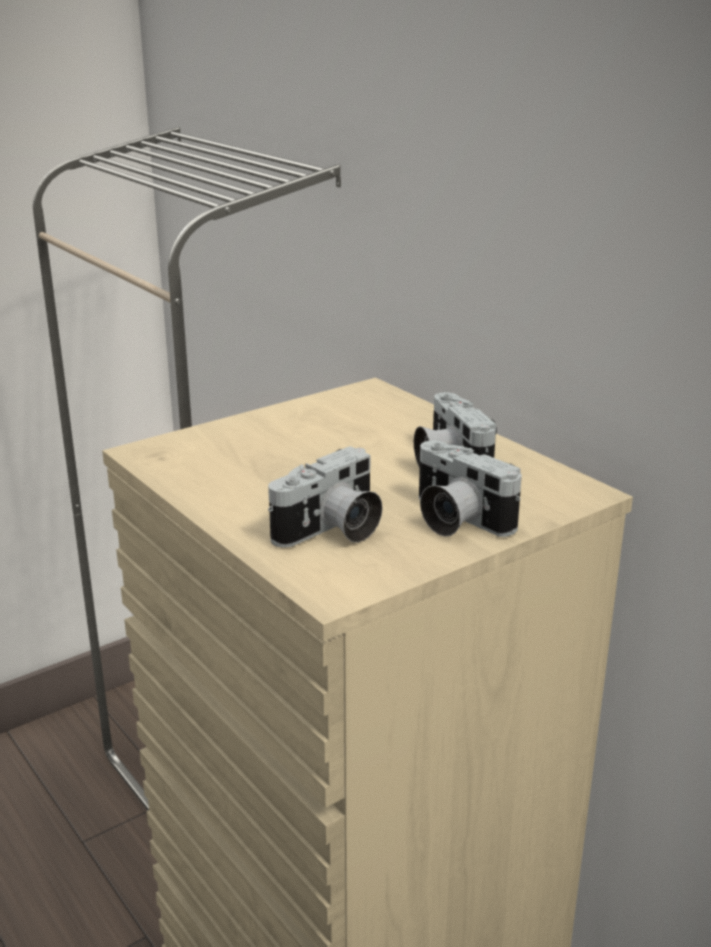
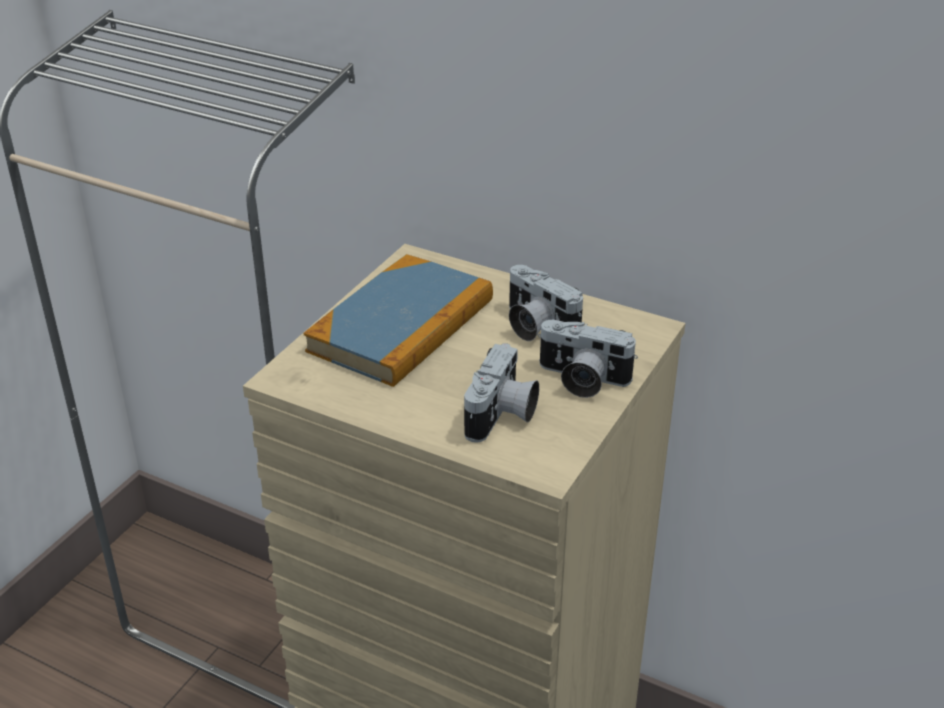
camera: 25 degrees left, 10 degrees up
(304, 436) = (402, 326): none -> book

